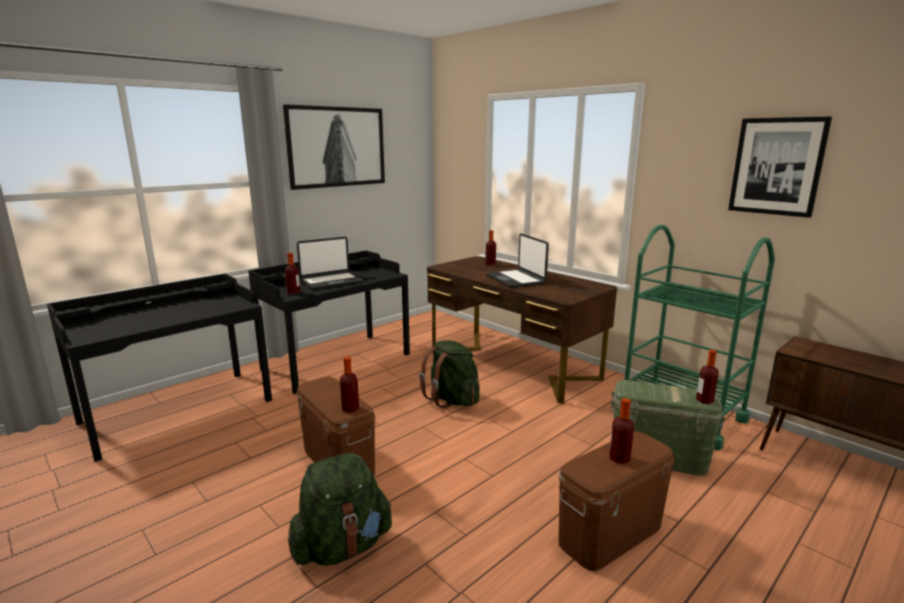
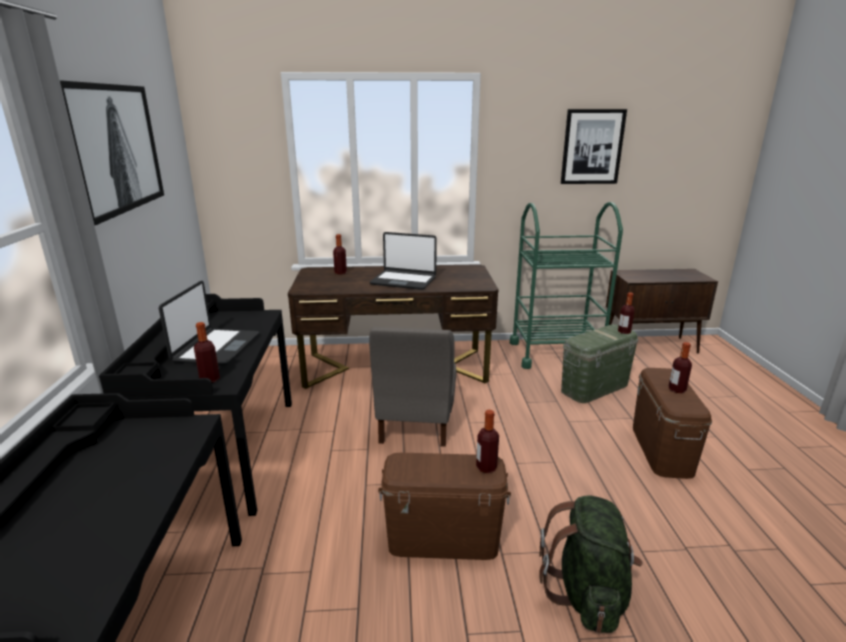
camera: 50 degrees left, 5 degrees up
(452, 400) = (415, 424): green backpack -> grey chair

